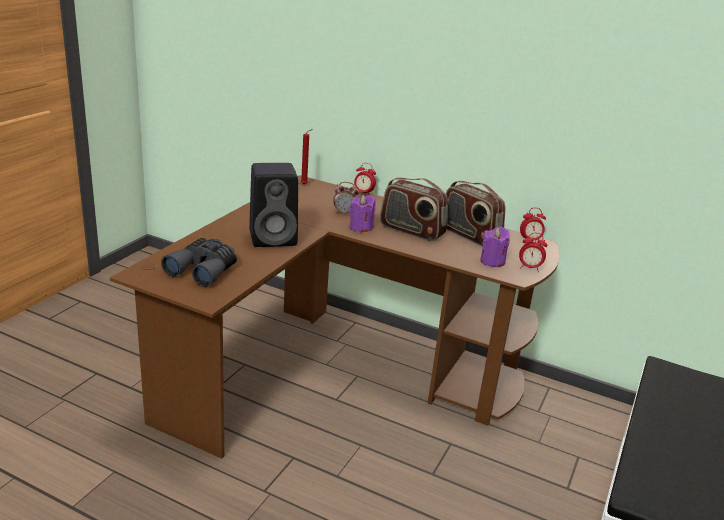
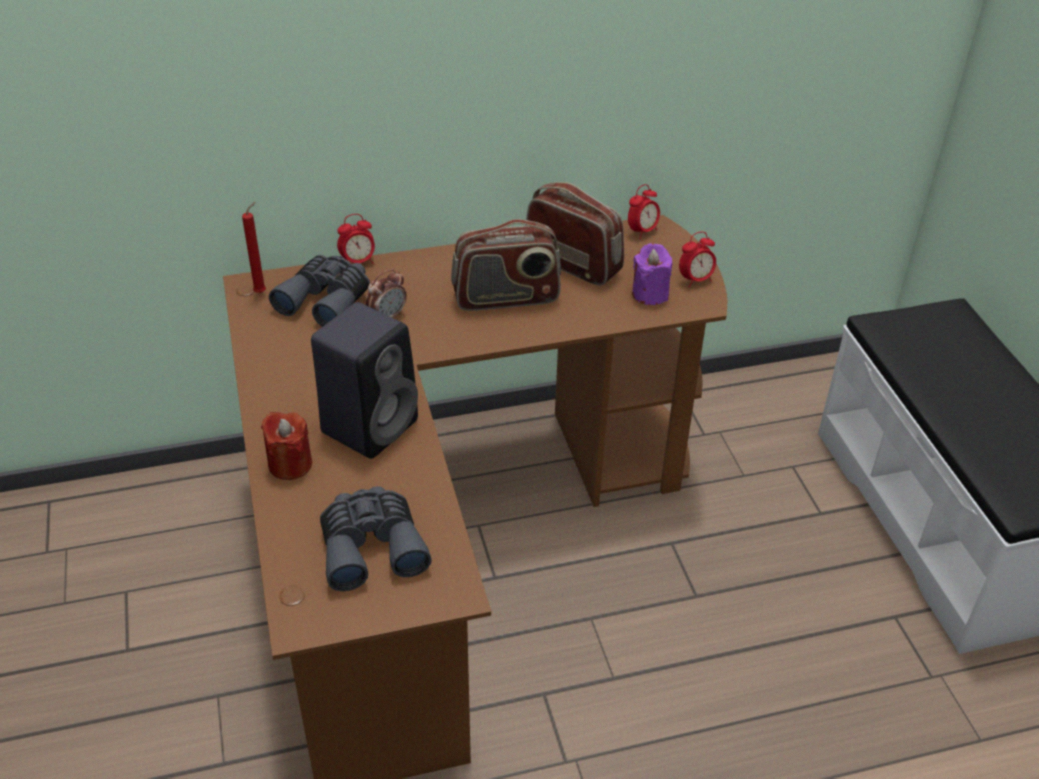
camera: 40 degrees left, 15 degrees up
(220, 233) = (290, 464): none -> red candle
(328, 198) = (327, 300): none -> grey binoculars
(361, 227) = (443, 331): purple candle -> none
(469, 235) = (573, 263): radio -> radio turned 150 degrees counterclockwise

